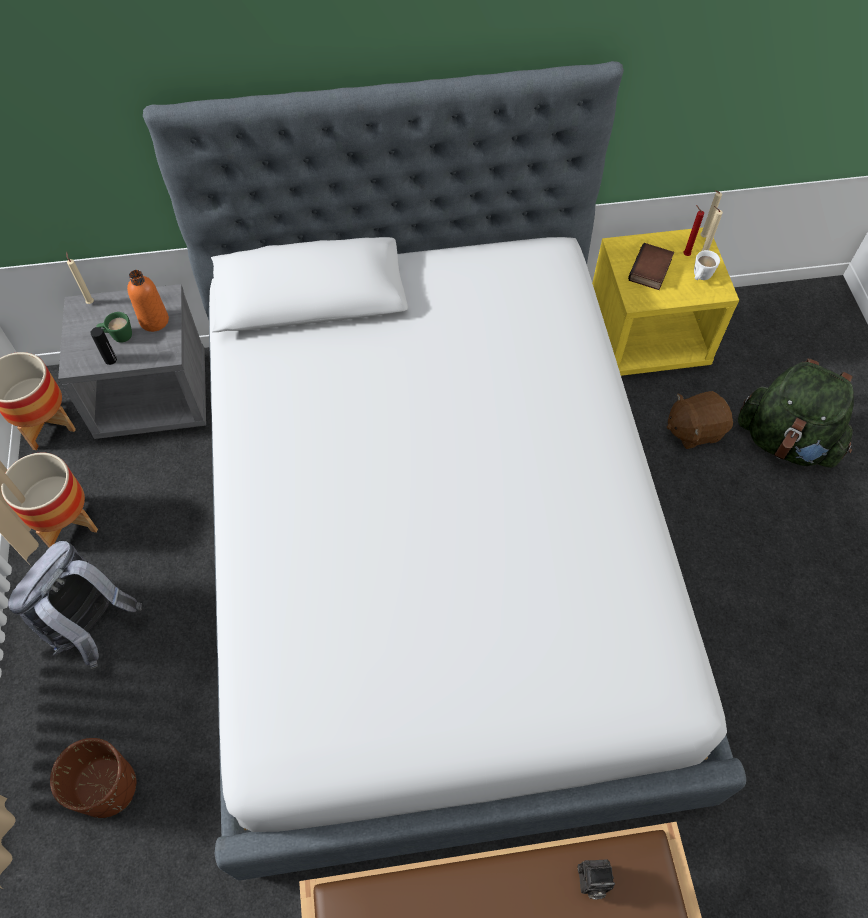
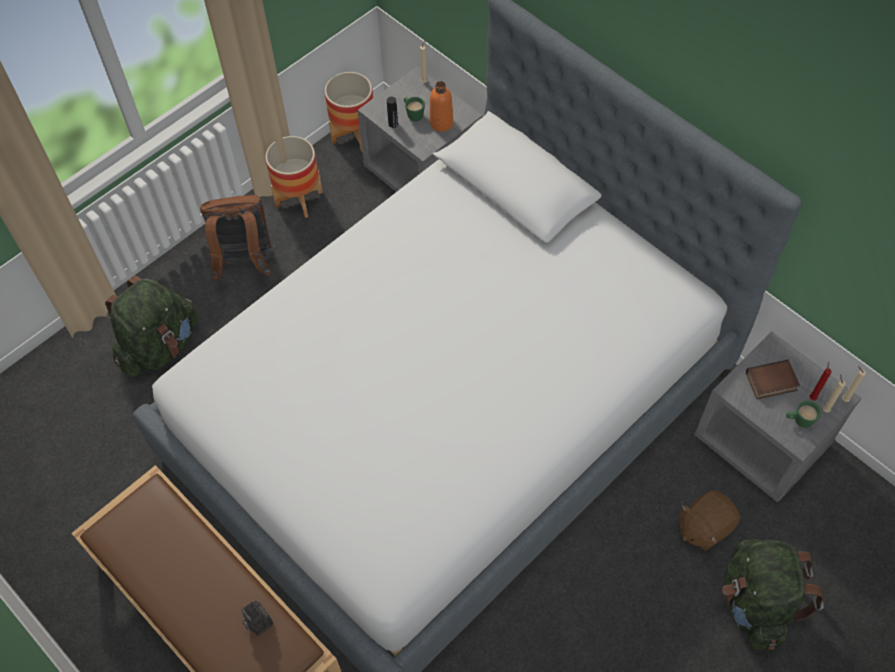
camera: 55 degrees right, 0 degrees up
(92, 627) = (245, 263): grey backpack -> brown backpack
(108, 787) = (160, 346): brown planter -> green backpack
(647, 338) = (762, 442): yellow nightstand -> grey nightstand
(694, 430) = (704, 527): brown plush toy -> brown plush toy turned 75 degrees counterclockwise
(700, 277) = (799, 420): white mug -> green mug

